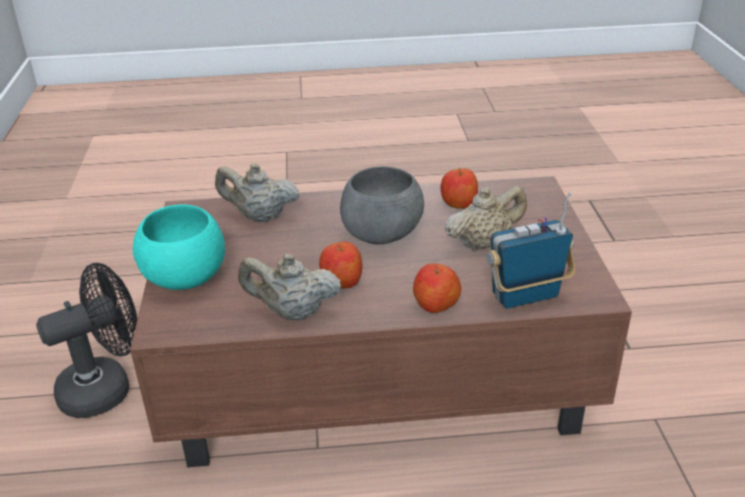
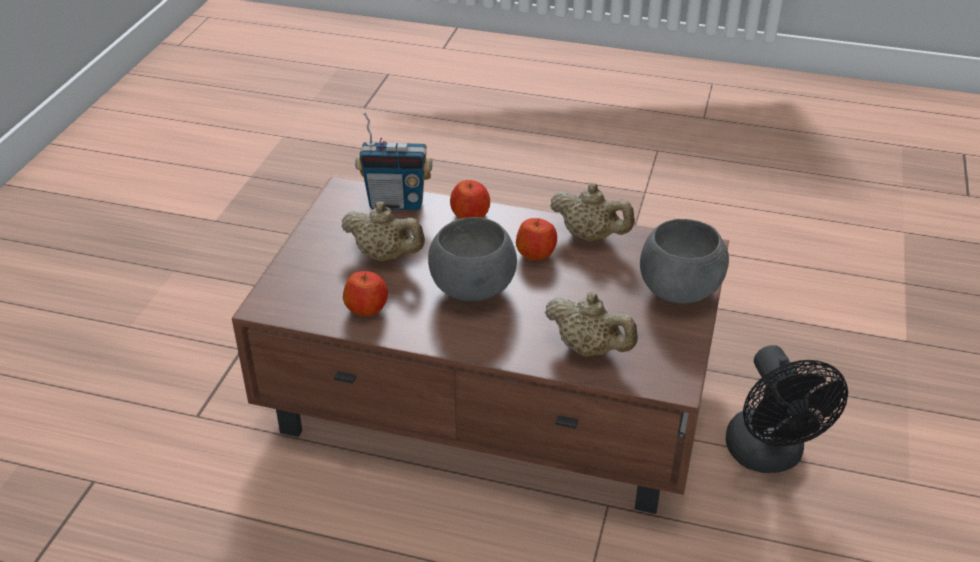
camera: 160 degrees left, 5 degrees up
(106, 387) = (769, 456): black fan -> black fan turned 90 degrees counterclockwise
(184, 279) = (680, 291): turquoise bowl -> grey bowl
(483, 243) = (385, 256): beige teapot -> beige teapot turned 150 degrees counterclockwise

